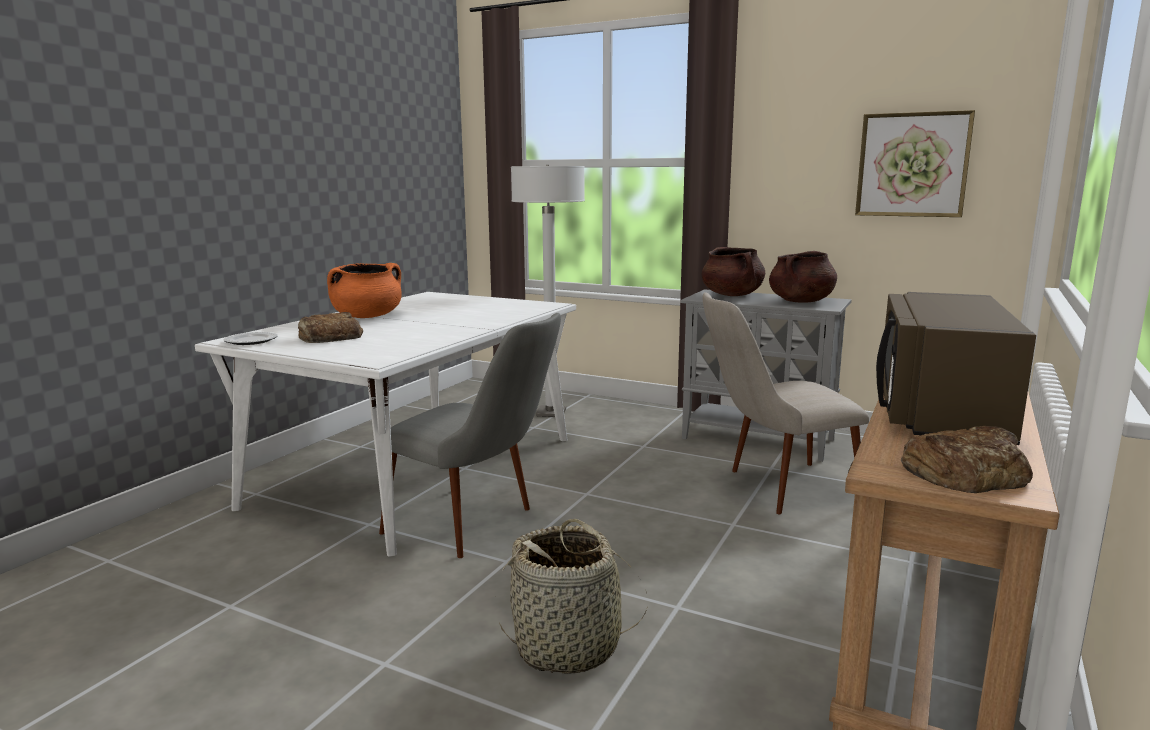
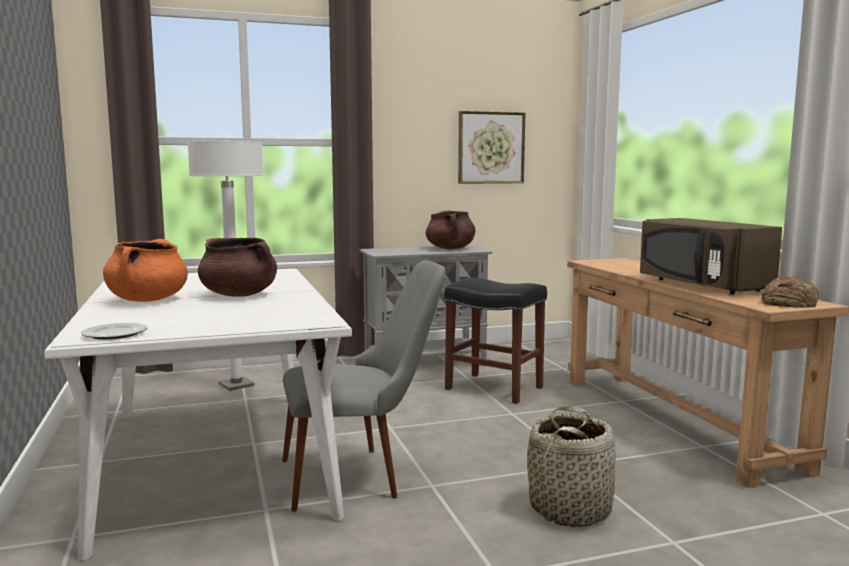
camera: 45 degrees left, 5 degrees down
(329, 337) = (189, 317): bread -> none
(732, 295) = (395, 250): brown cooking pot -> brown cooking pot (239, 295)
(773, 489) = (492, 388): beige chair -> black stool

